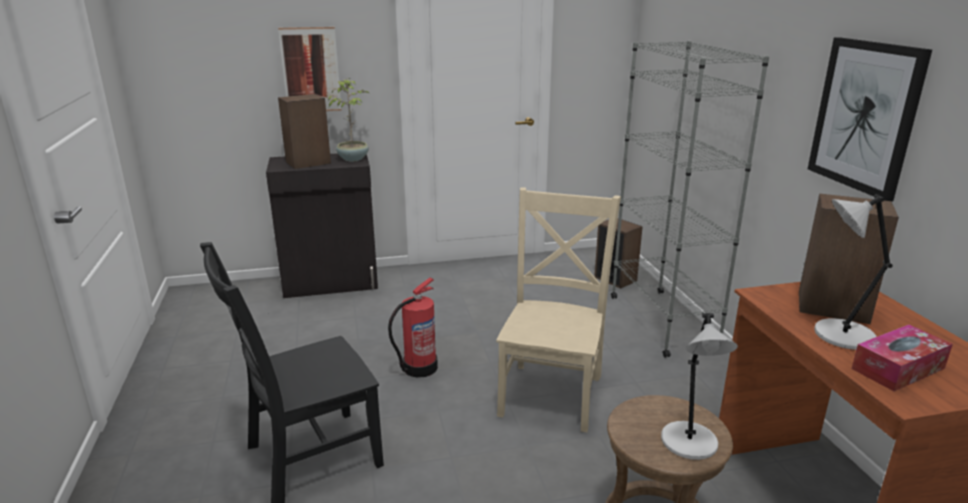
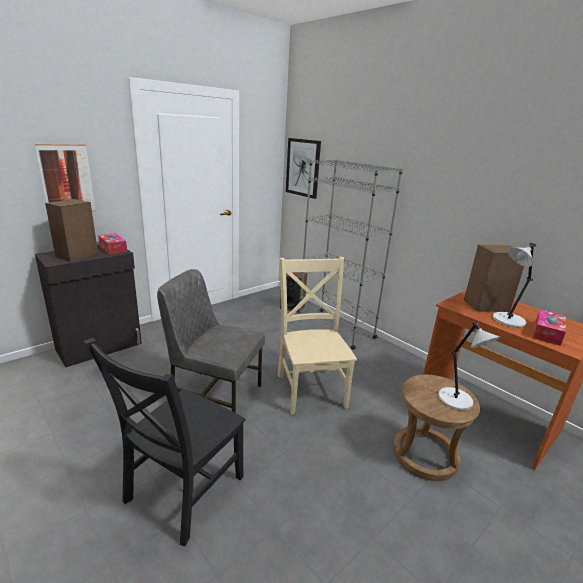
camera: 30 degrees left, 0 degrees up
(353, 158) = (113, 248): potted plant -> tissue box
(419, 368) = (215, 395): fire extinguisher -> grey chair
(865, 116) = (472, 200): picture -> picture (303, 167)

